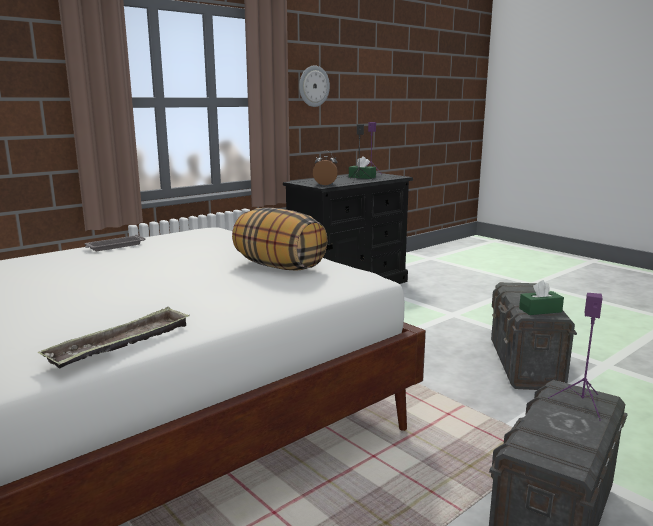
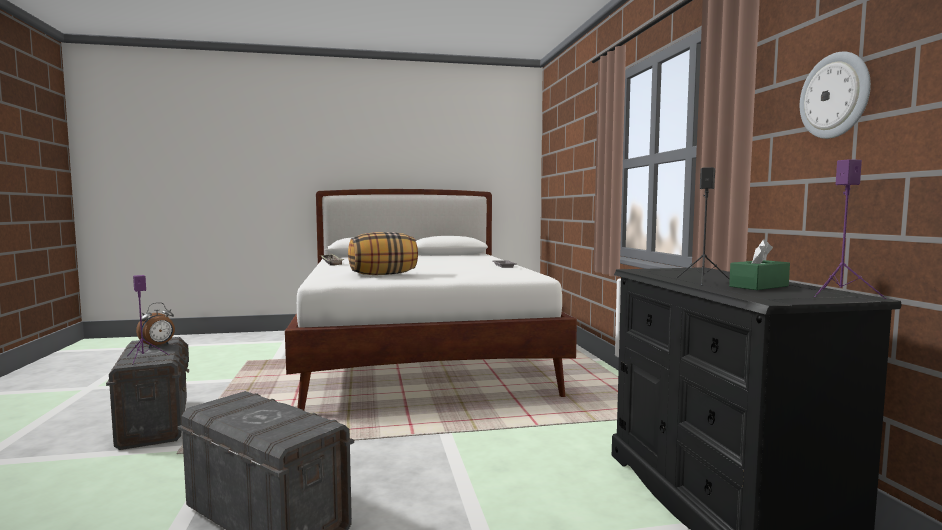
camera: 120 degrees right, 10 degrees down
(325, 184) = (658, 271): alarm clock -> alarm clock (158, 346)
(540, 310) = (234, 405): green tissue box -> none

